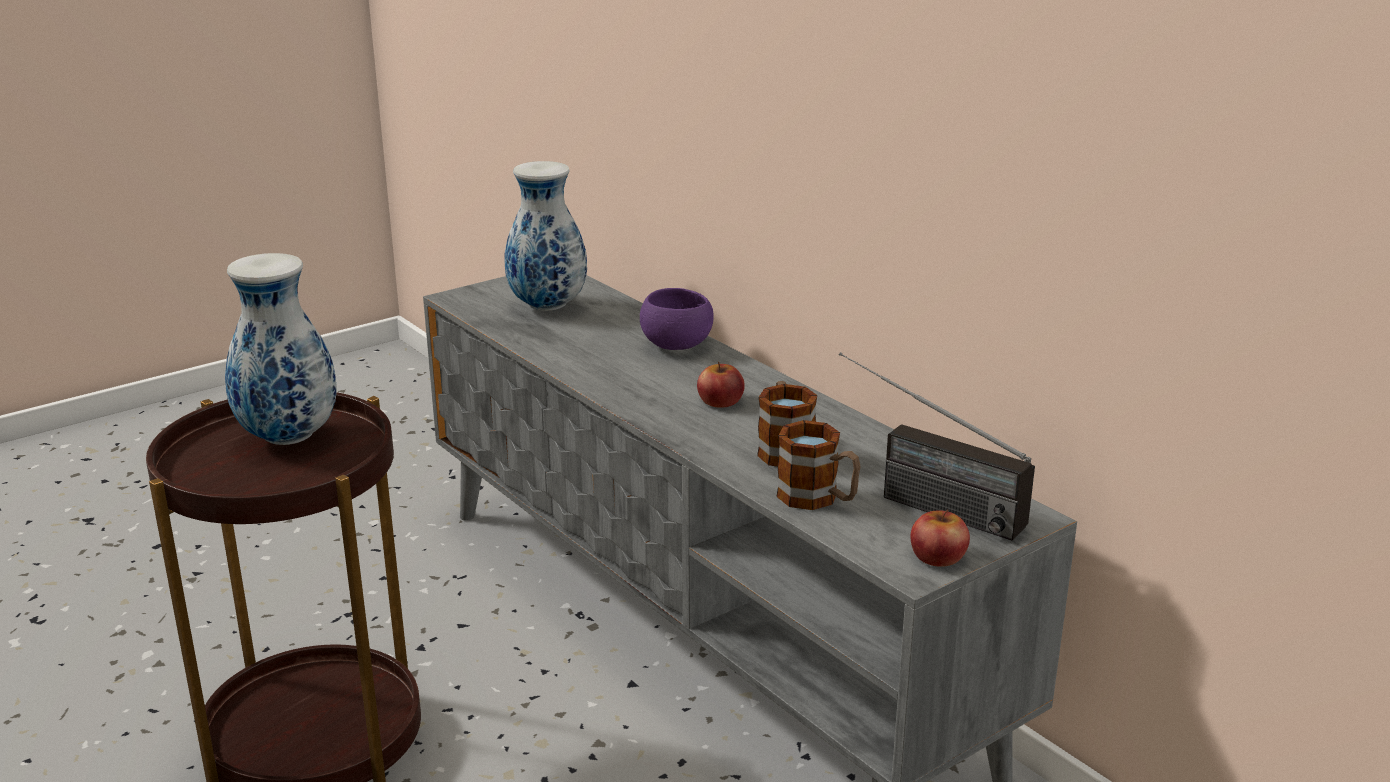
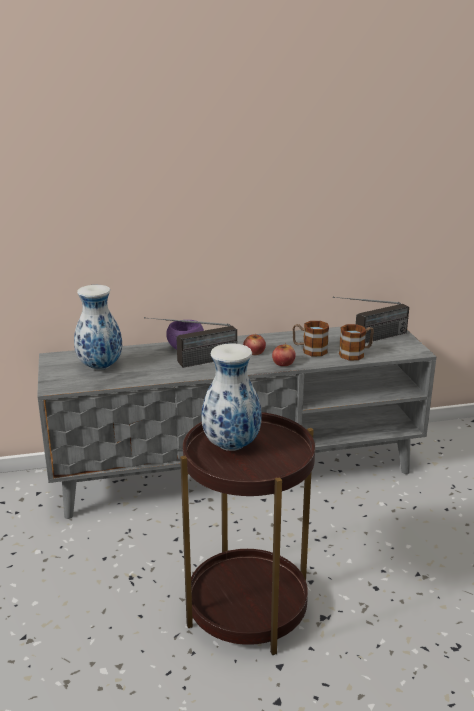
camera: 65 degrees left, 0 degrees up
(623, 363) = (193, 363): none -> radio
(938, 556) = (410, 345): apple -> apple (283, 363)

